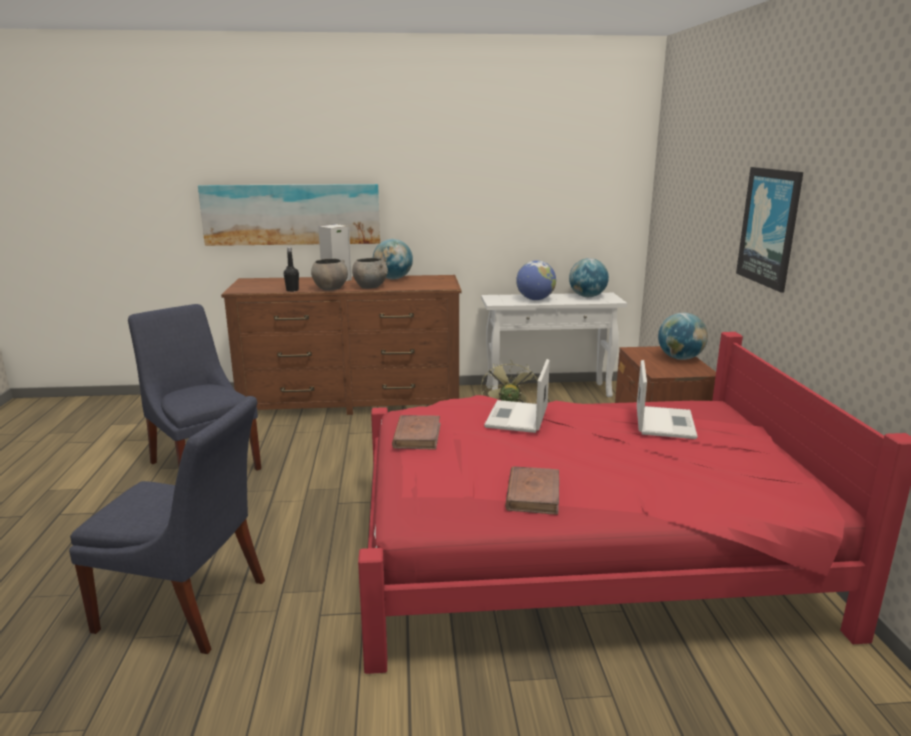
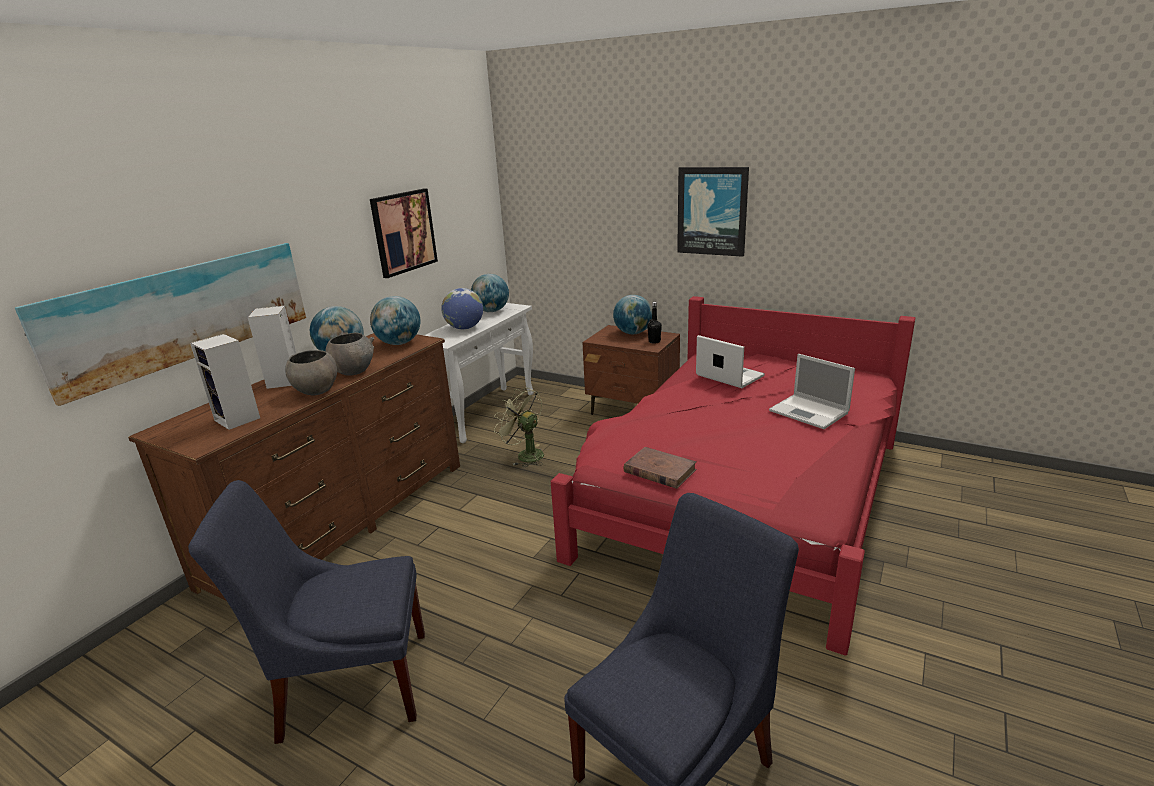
camera: 55 degrees left, 5 degrees up
(274, 287) = (239, 419): none -> speaker
(292, 290) = (280, 412): black bottle -> black bottle (654, 341)
(433, 283) = (399, 343): none -> globe
(503, 198) = (403, 232): none -> picture
(517, 418) = (669, 419): laptop -> laptop (810, 412)
(533, 494) = (805, 453): brown book -> none

